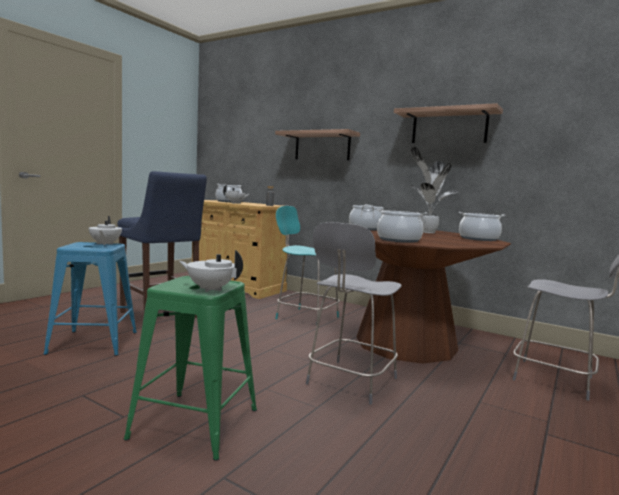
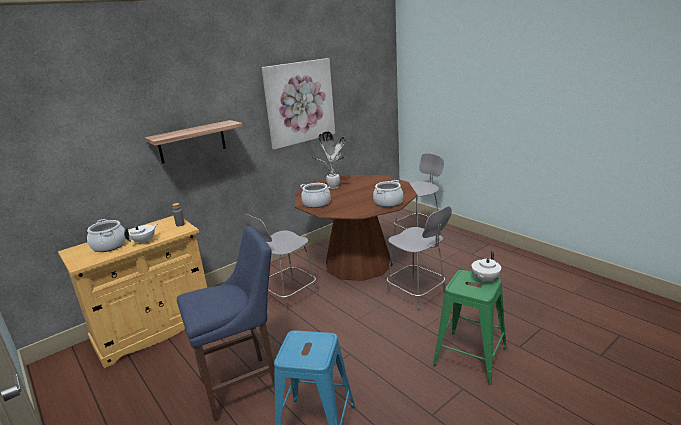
camera: 70 degrees left, 15 degrees up
(105, 244) = (295, 341): white teapot -> none
(305, 317) = (287, 295): turquoise chair -> grey chair
(449, 127) = (299, 102): shelf -> picture
(478, 239) = (367, 179): cooking pot -> none

